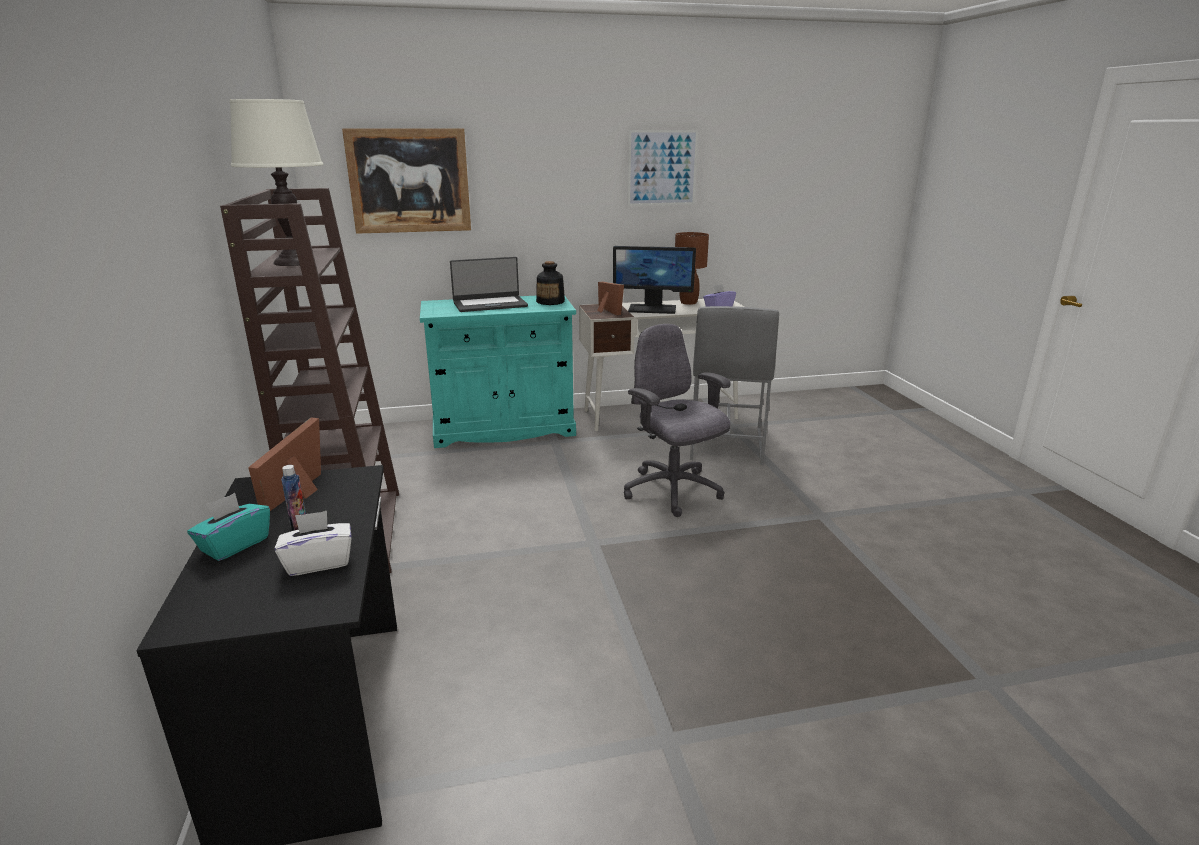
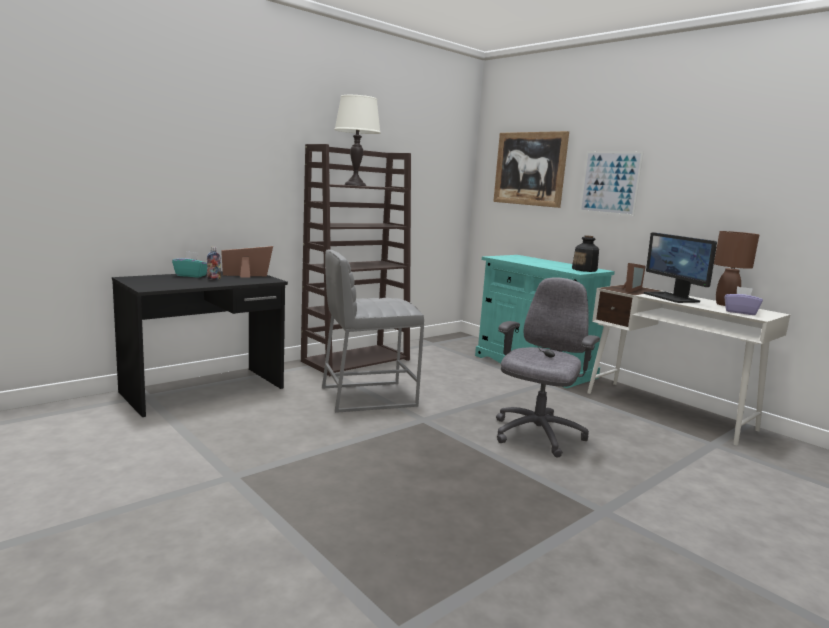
camera: 60 degrees right, 10 degrees down
(319, 562) = (182, 284): white tissue box -> none
(490, 304) = (542, 262): laptop -> none
(662, 168) = (731, 166): picture -> picture (610, 183)
(725, 444) = (666, 446): grey stool -> grey stool (367, 396)

